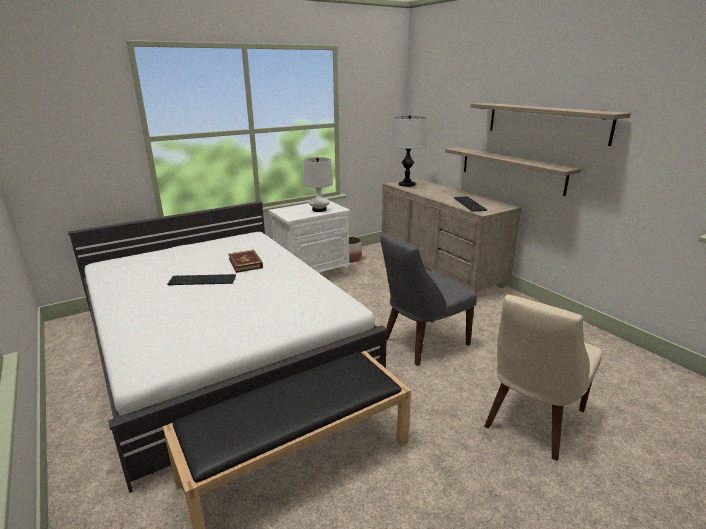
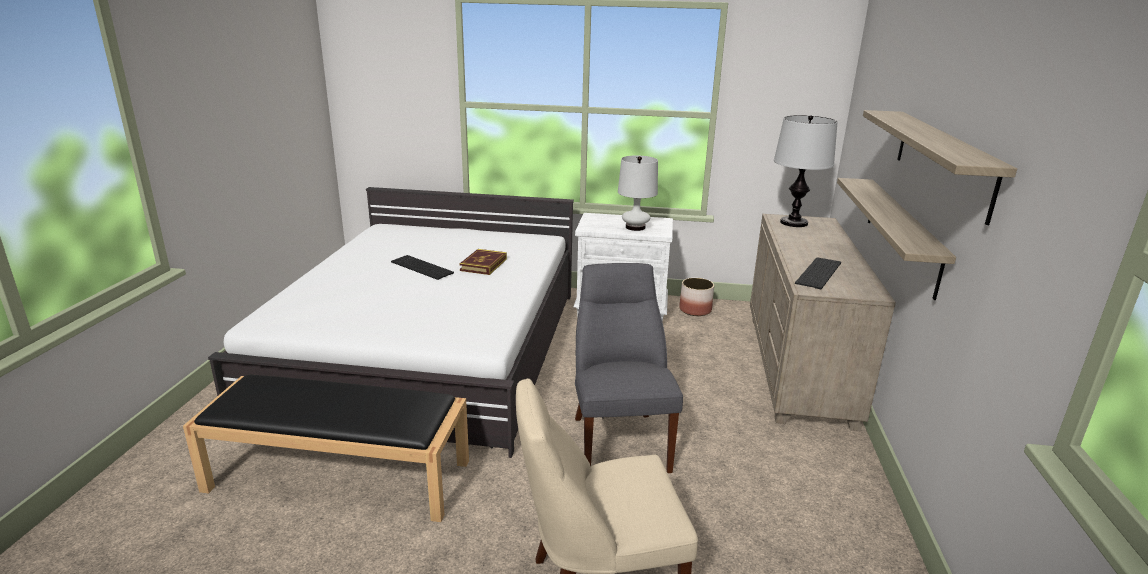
camera: 40 degrees right, 0 degrees up
(422, 343) = (619, 440): grey chair -> grey chair turned 75 degrees clockwise

